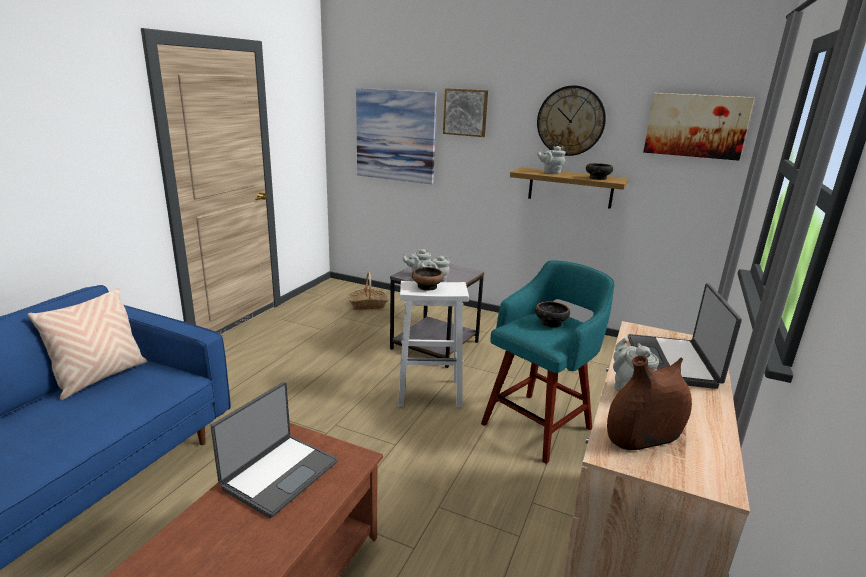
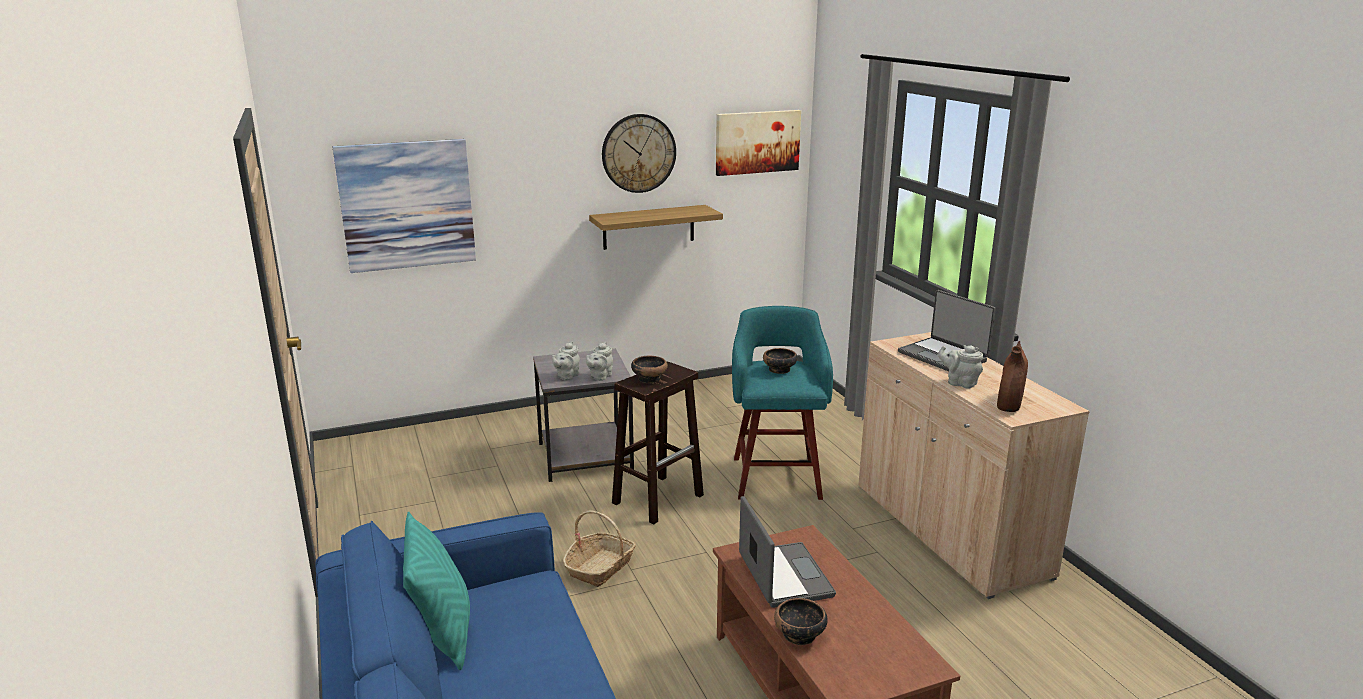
camera: 45 degrees left, 0 degrees up
(100, 377) = (443, 634): beige pillow -> turquoise pillow
(368, 305) = (433, 450): basket -> basket (600, 567)
(430, 392) = (658, 498): white stool -> brown stool
(465, 112) = (509, 160): picture -> none
(550, 172) = (635, 215): grey teapot -> none
(597, 178) = (689, 212): bowl -> bowl (799, 635)

